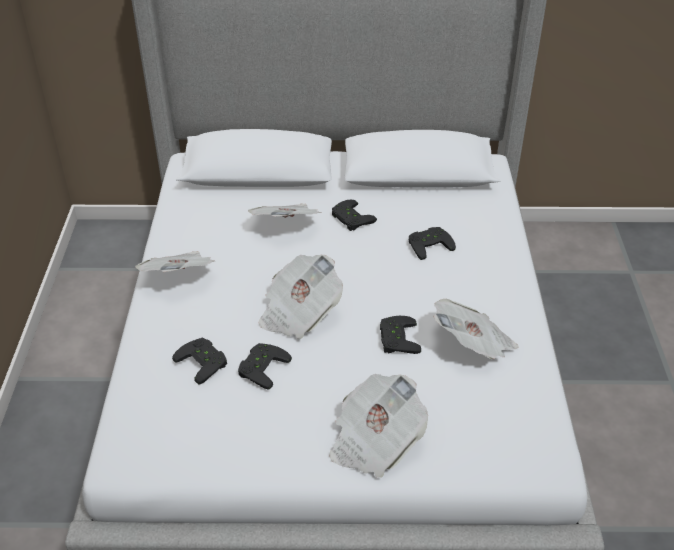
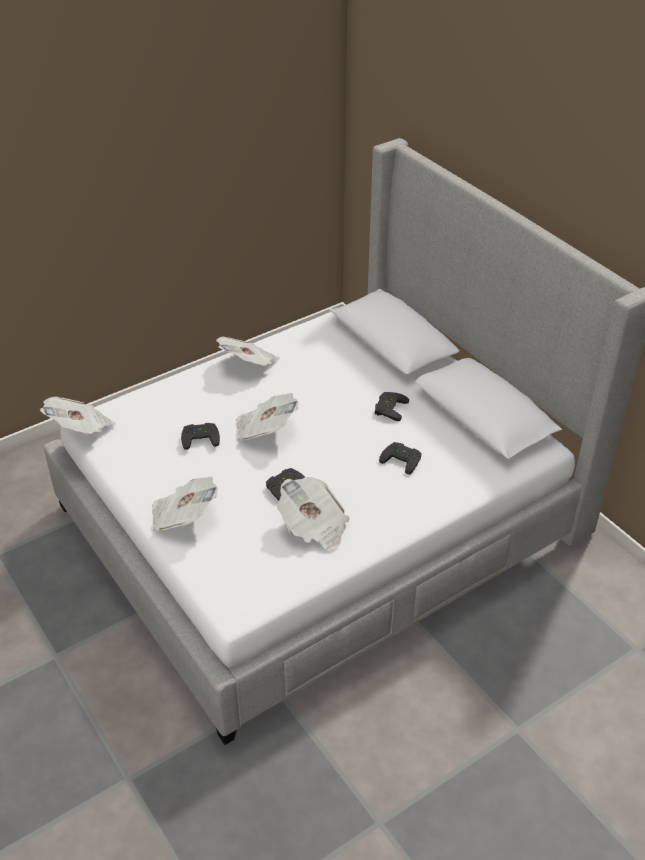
camera: 55 degrees right, 0 degrees up
(204, 361) = (184, 412): black game controller -> none
(287, 225) = (348, 382): newspaper -> newspaper (81, 429)

